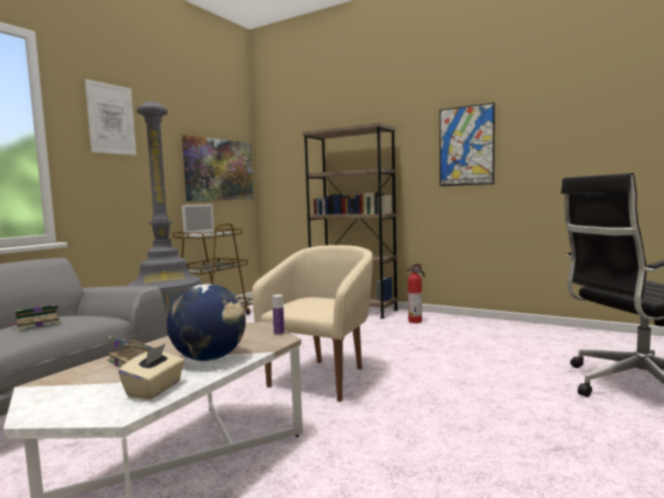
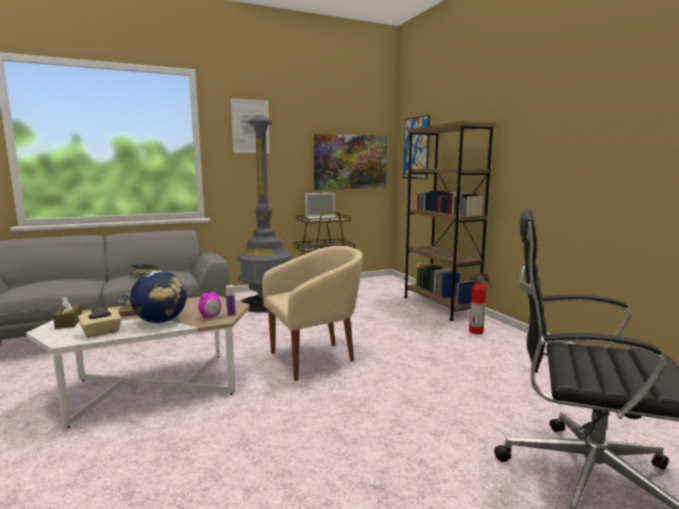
camera: 35 degrees right, 5 degrees up
(57, 396) = (69, 322): none -> brown tissue box
(261, 340) = (210, 317): none -> alarm clock
(466, 146) = (560, 146): picture -> picture (416, 148)

